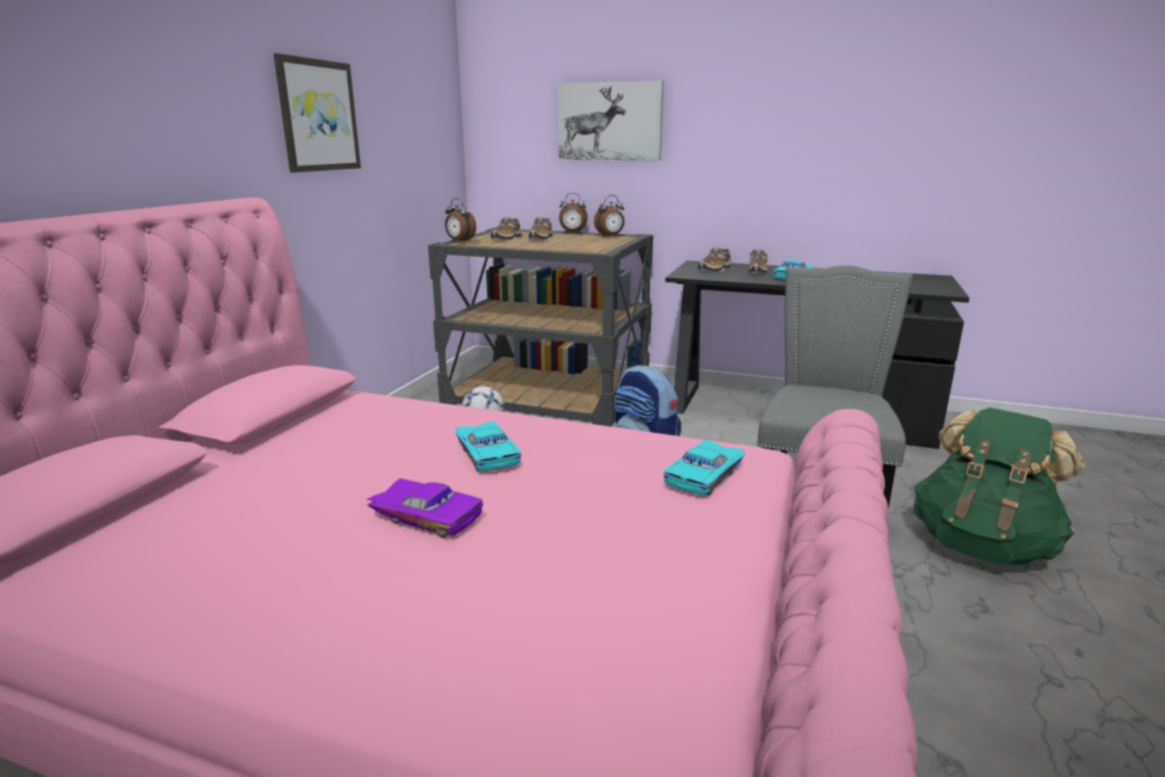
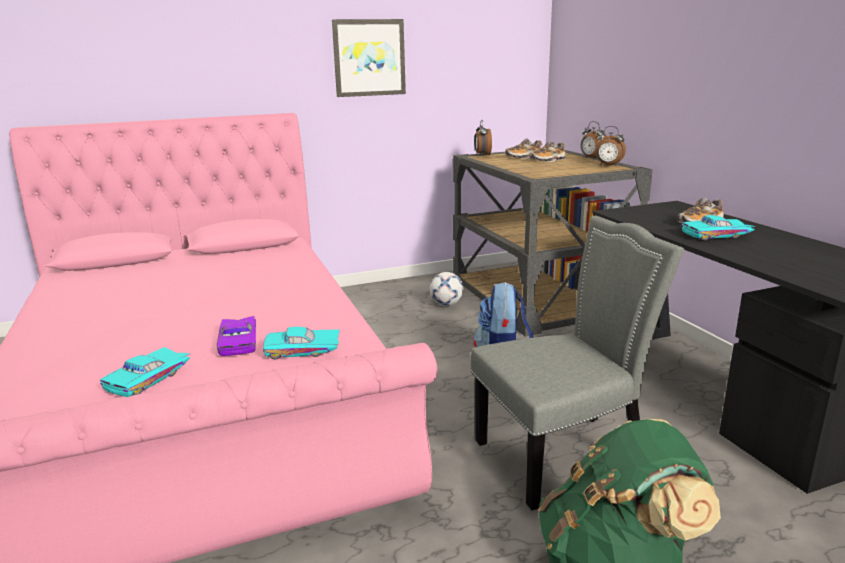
camera: 50 degrees right, 0 degrees up
(429, 515) = (168, 309): purple toy car -> purple toy car (241, 342)
(490, 453) = (258, 295): turquoise toy car -> turquoise toy car (150, 379)
(610, 121) = (636, 53): picture -> none
(714, 270) = (664, 213): shoe -> none

